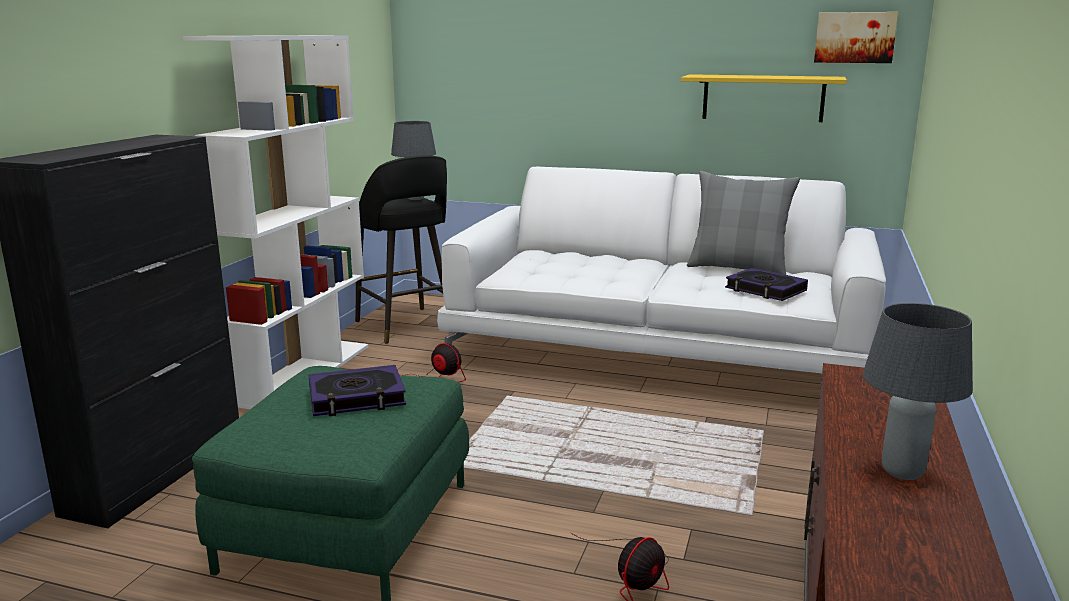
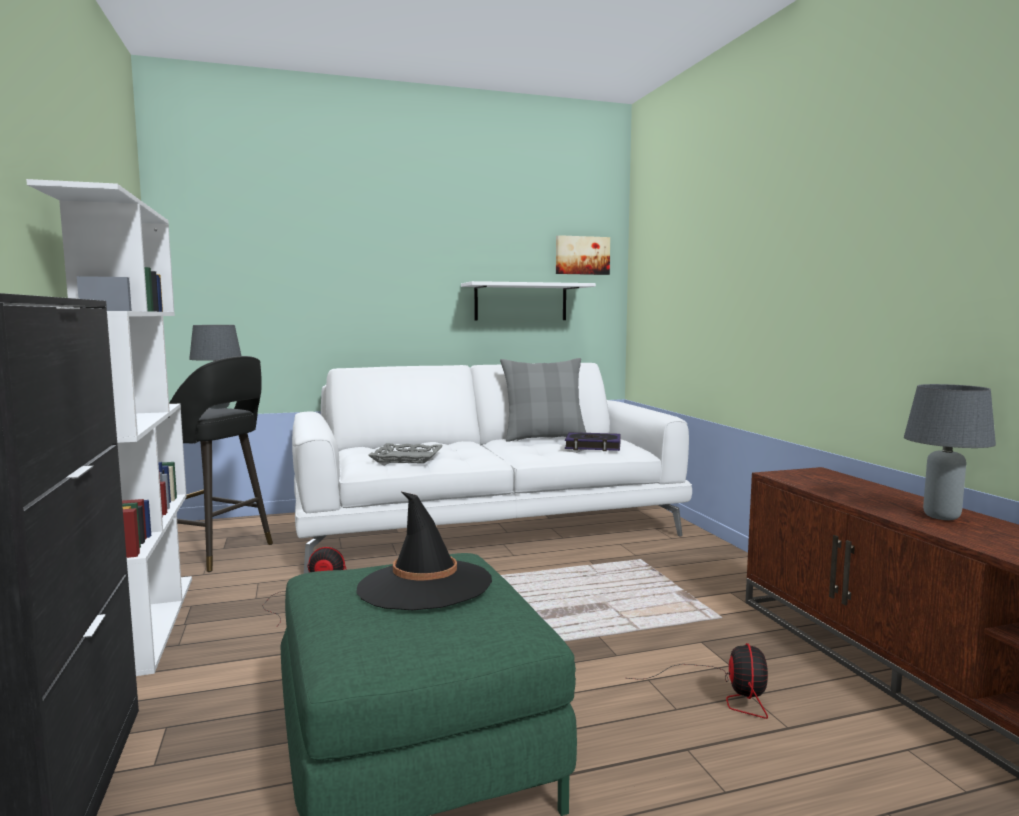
camera: 35 degrees left, 10 degrees down
(357, 398) = (424, 585): book -> black hat
(552, 271) = (406, 458): none -> grey tray
(763, 98) = (520, 302): yellow shelf -> white shelf

